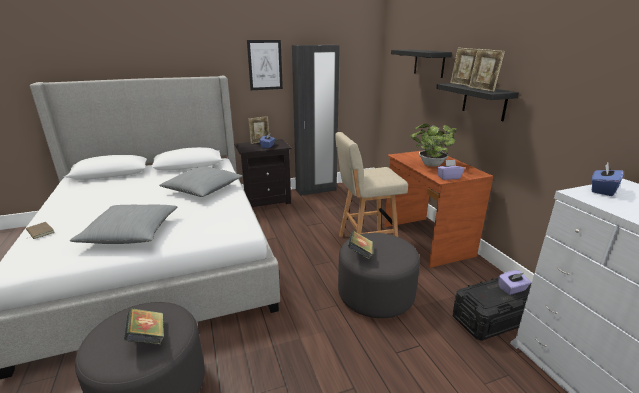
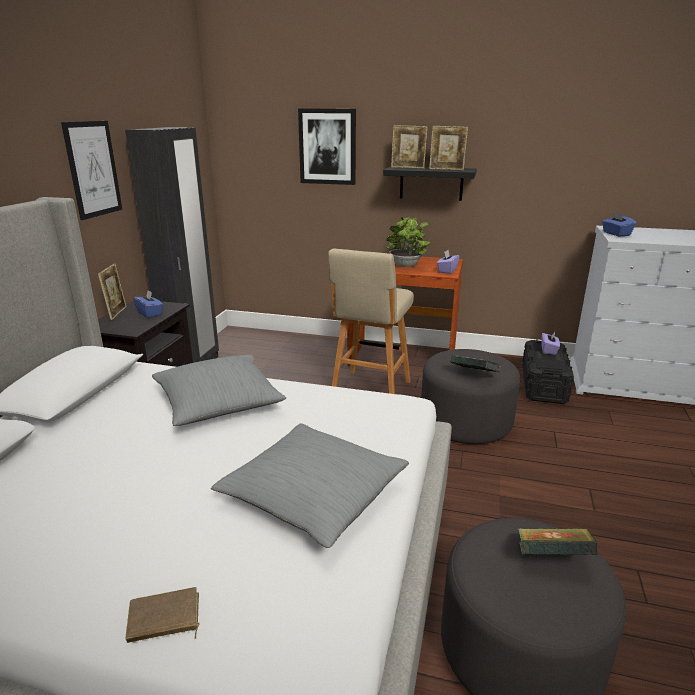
camera: 55 degrees left, 0 degrees up
(429, 63) = (327, 147): black shelf -> picture

